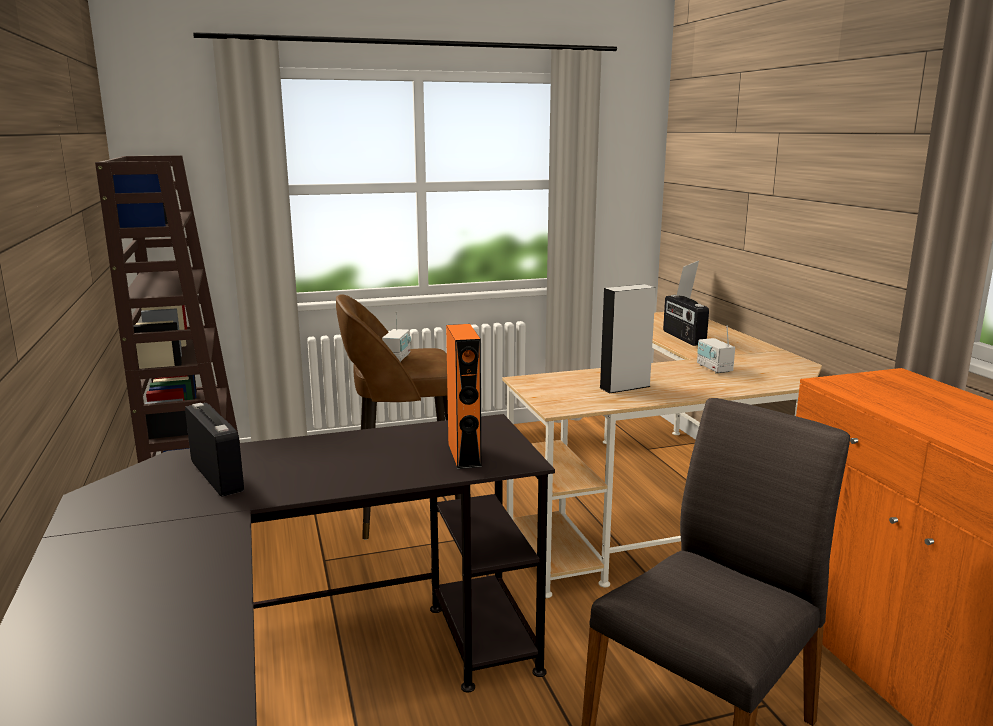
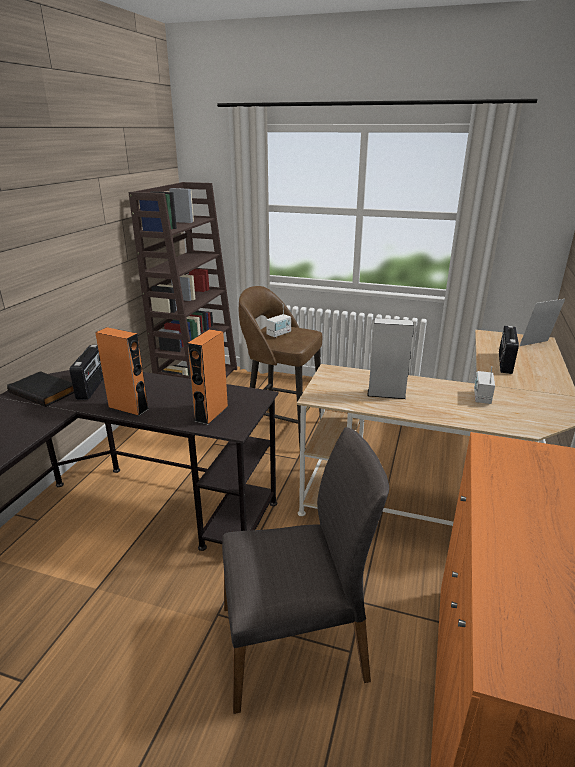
camera: 35 degrees right, 10 degrees up
(137, 504) = (45, 391): none -> black book
(332, 482) = (128, 408): none -> orange speaker

